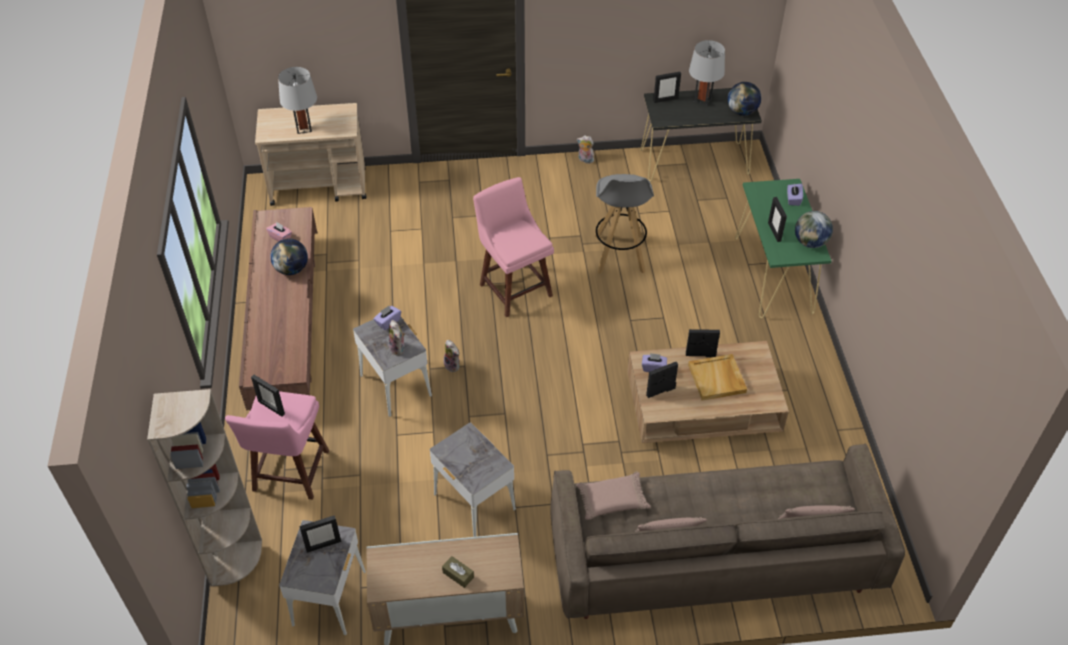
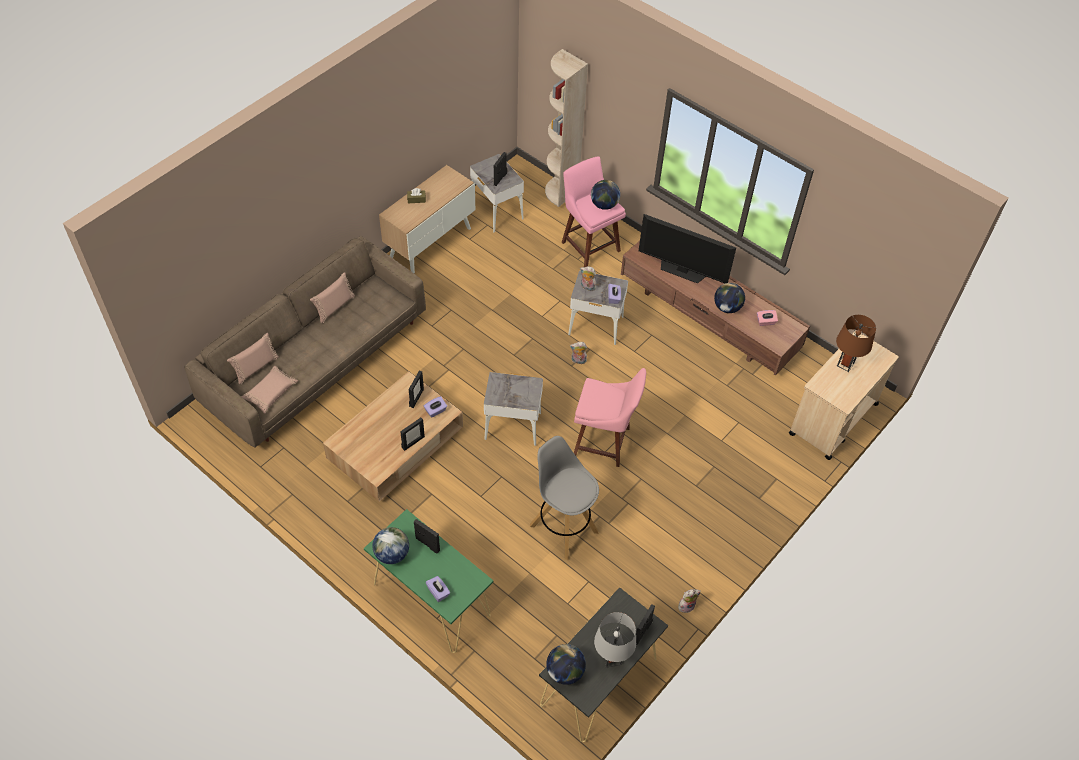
camera: 135 degrees right, 5 degrees up
(272, 407) = (604, 205): picture frame -> globe
(278, 327) = (682, 270): none -> television
(304, 128) = (845, 364): grey table lamp -> brown table lamp
(474, 503) = (475, 297): side table -> side table (512, 425)
(612, 498) = (383, 307): beige pillow -> beige pillow (270, 391)
(717, 379) = (387, 432): beige tray -> none

